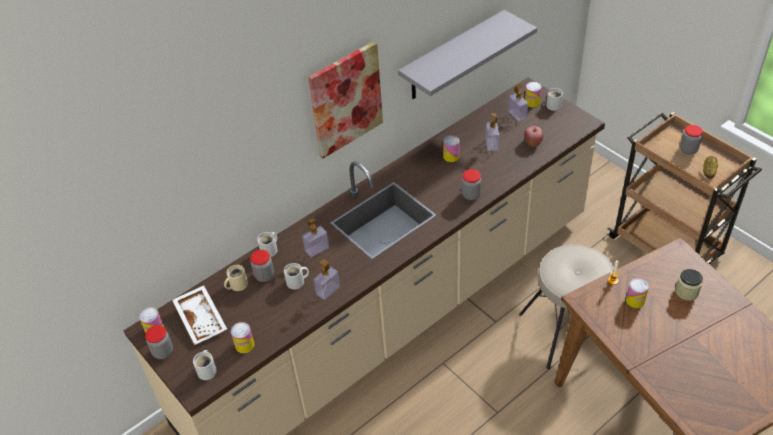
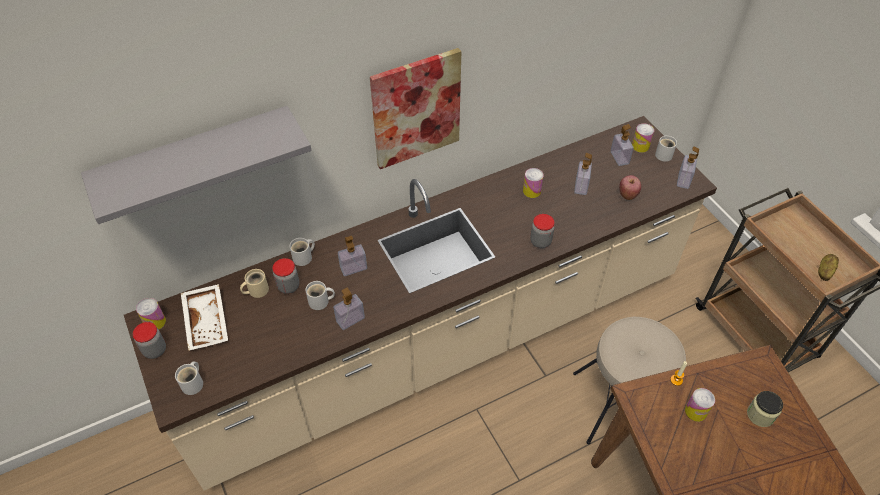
camera: 10 degrees right, 5 degrees up
(244, 345) = (241, 363): can -> none
(452, 56) = (556, 80): grey shelf -> grey shelf (195, 160)
(576, 122) = (683, 180): none -> soap dispenser
(688, 150) = (807, 239): jar -> none

